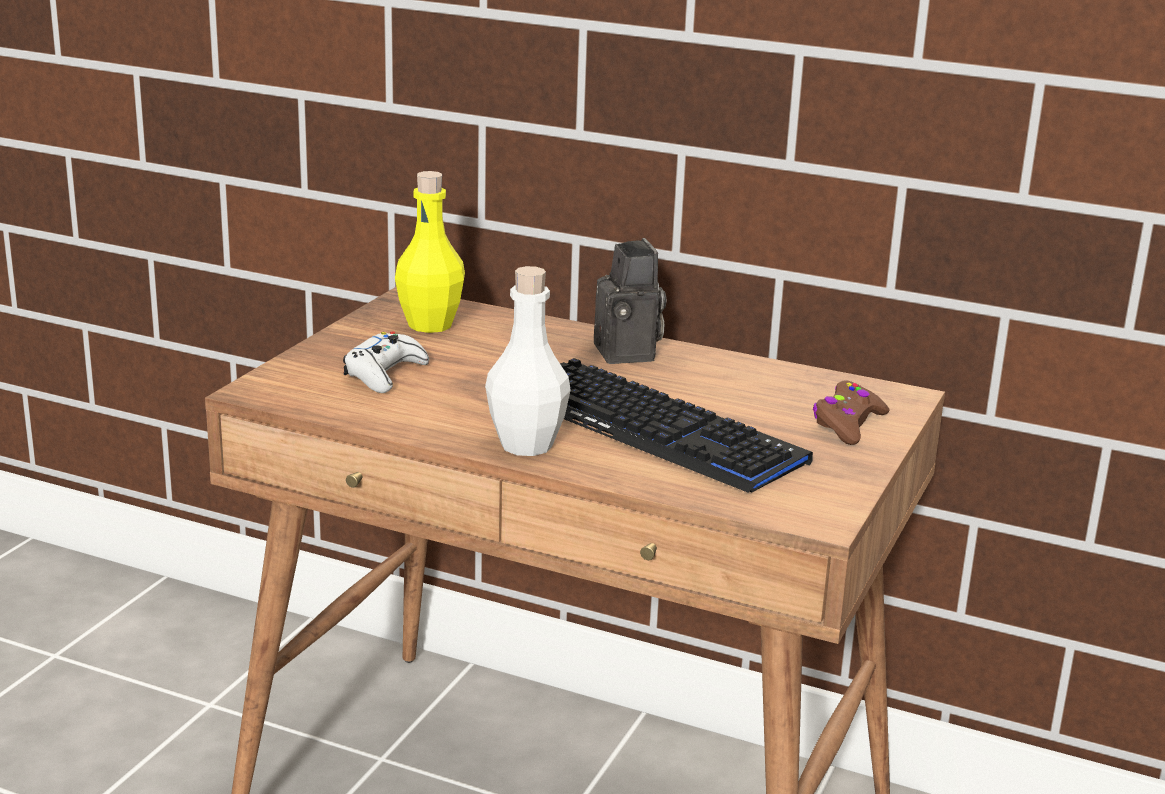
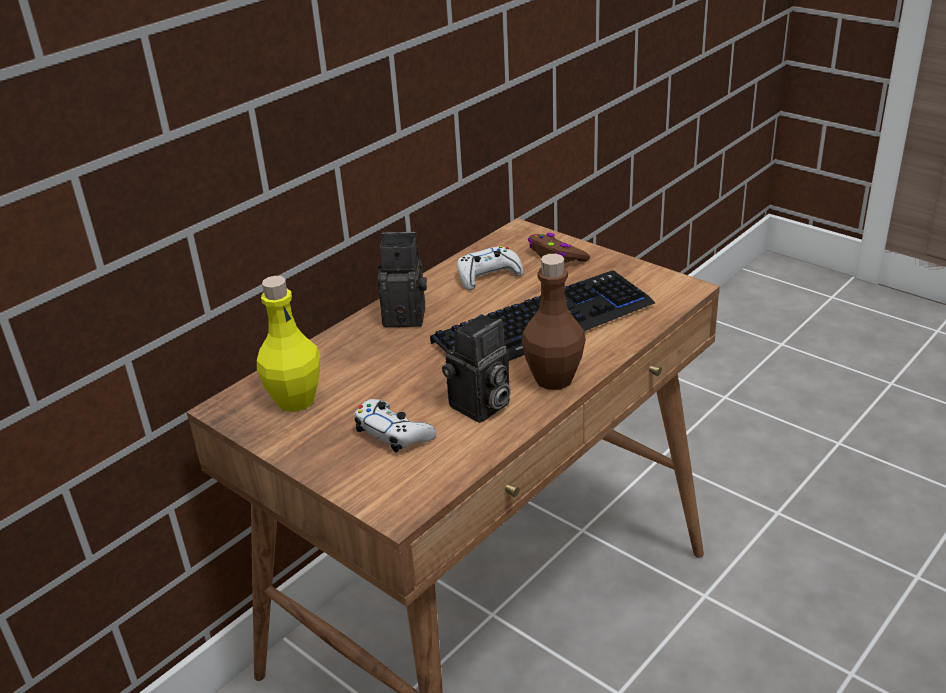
camera: 70 degrees left, 10 degrees up
(448, 410) = (480, 407): none -> camera
(526, 445) = (554, 379): white bottle -> brown bottle
(758, 387) = (488, 276): none -> white game controller

